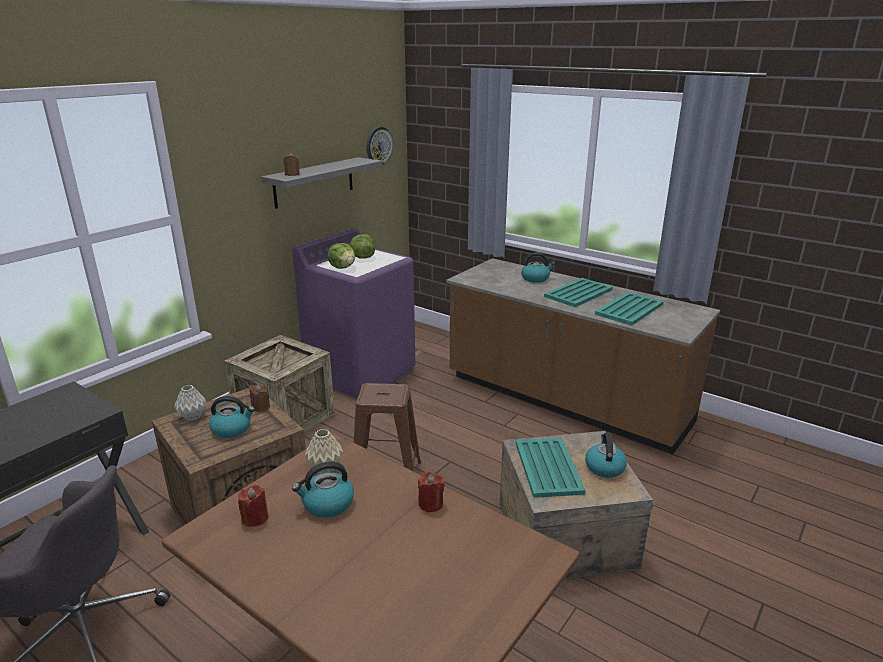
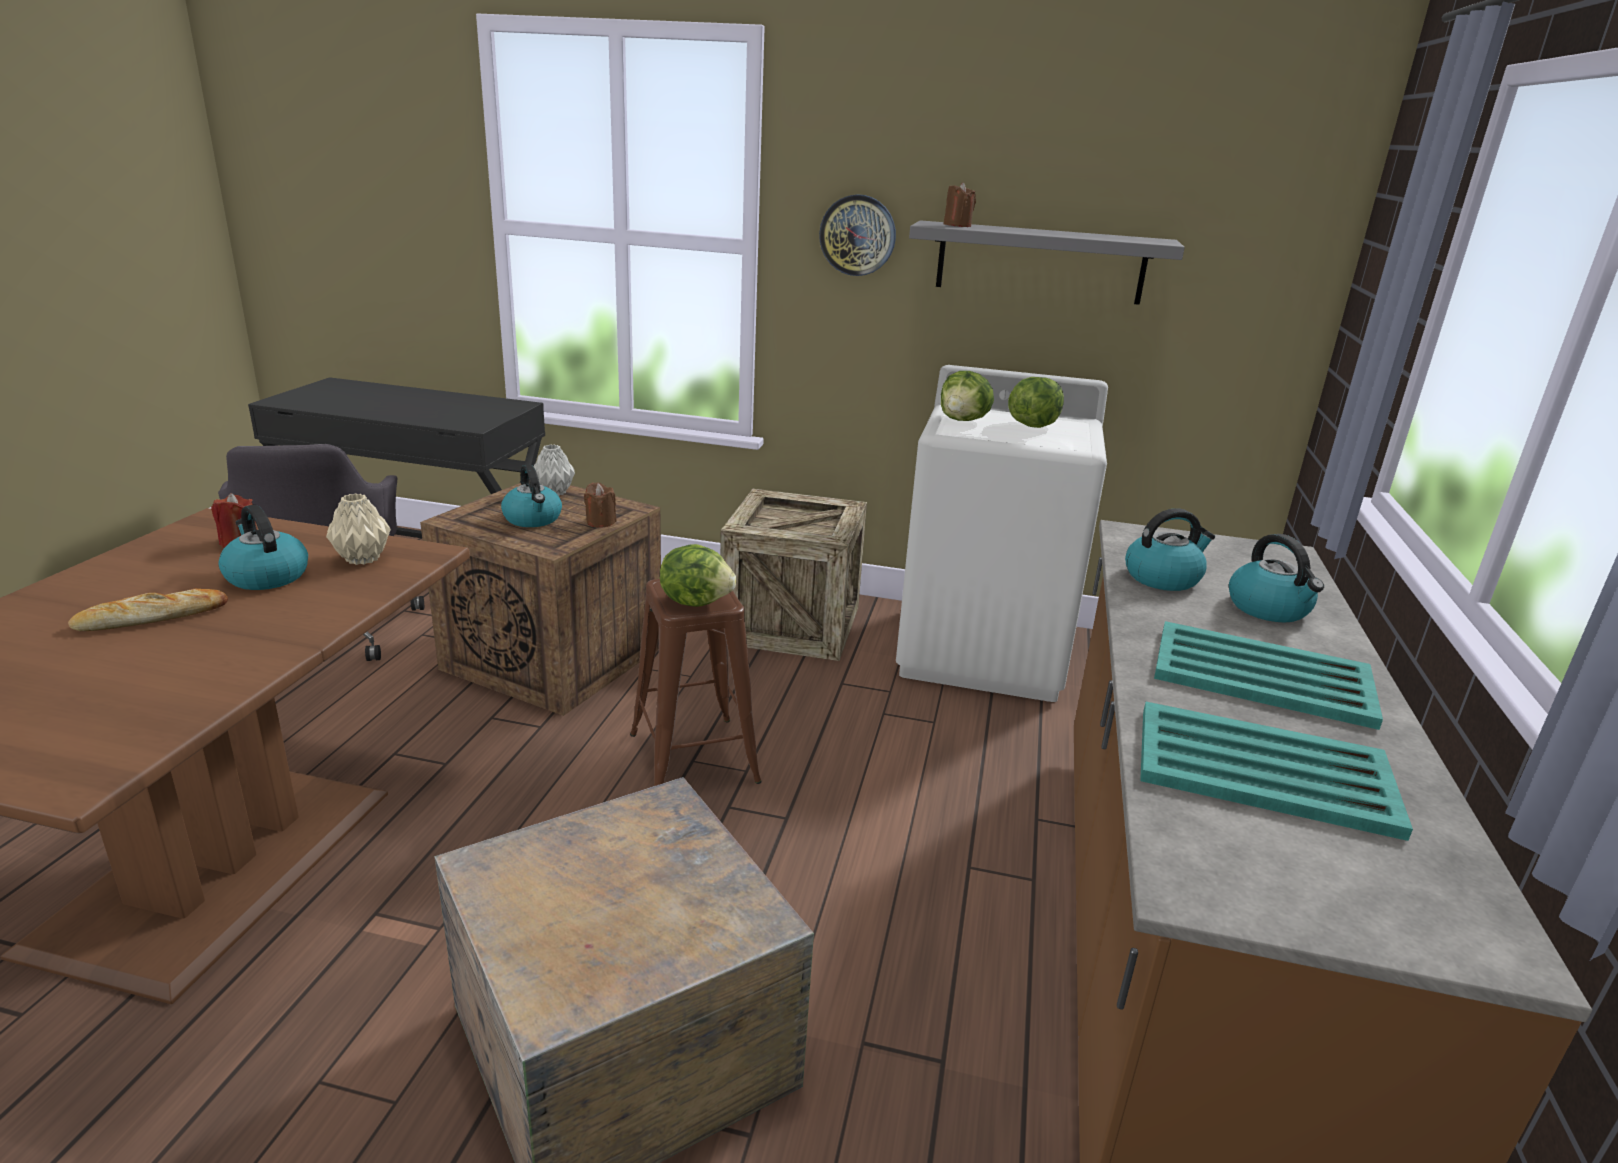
camera: 65 degrees right, 0 degrees up
(361, 373) = (984, 652): purple washing machine -> white washing machine
(364, 547) = (152, 617): none -> bread
(379, 146) = (1253, 229): wall clock -> wall clock (857, 235)
(392, 394) = (696, 601): none -> lettuce
(430, 504) = (258, 649): red candle -> none
(548, 468) = (600, 854): turquoise tray -> none
(604, 467) = (638, 948): kettle -> kettle (1163, 577)

